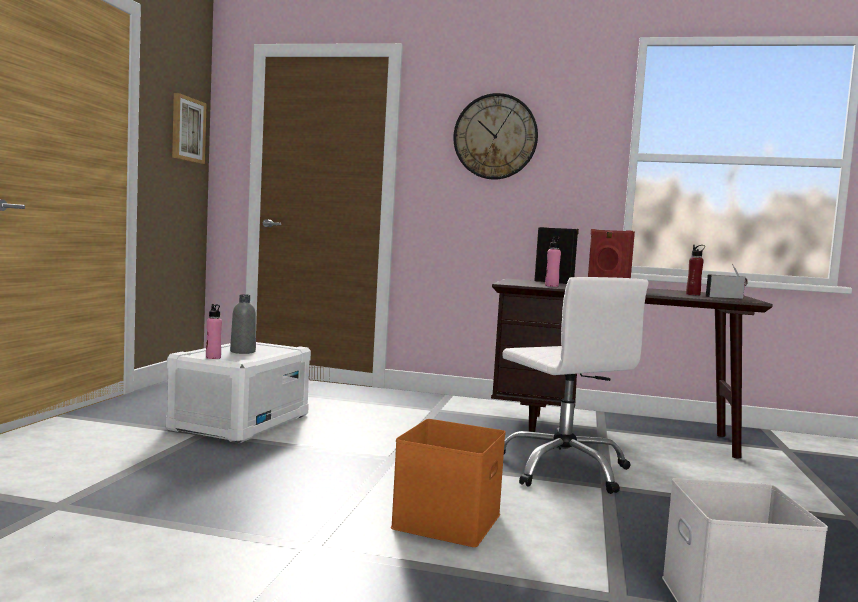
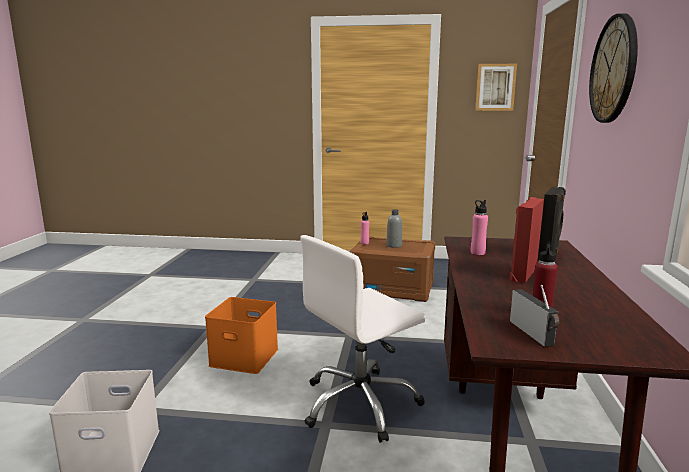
camera: 85 degrees right, 10 degrees up
(240, 422) = (393, 288): white storage box -> brown storage box

